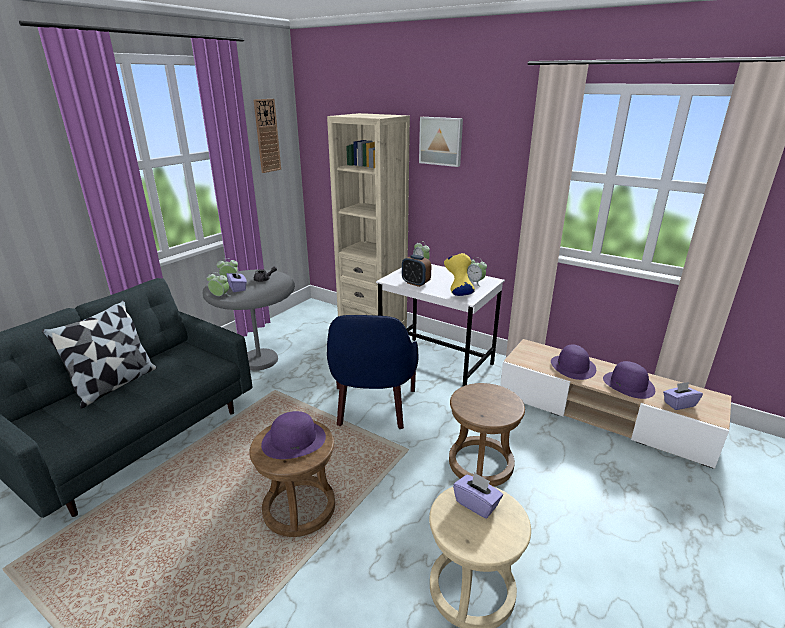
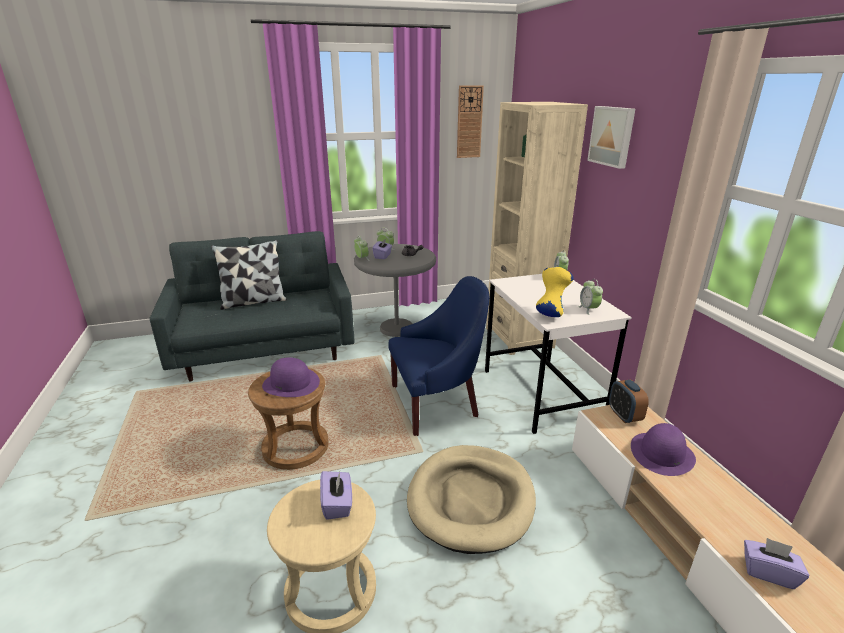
camera: 40 degrees right, 0 degrees up
(372, 408) = (436, 403): blue armchair -> blue armchair turned 150 degrees counterclockwise
(415, 283) = (523, 292): alarm clock -> alarm clock (624, 416)
(480, 463) = (471, 500): brown stool -> beige dog bed
(628, 384) = (716, 509): purple hat -> none

